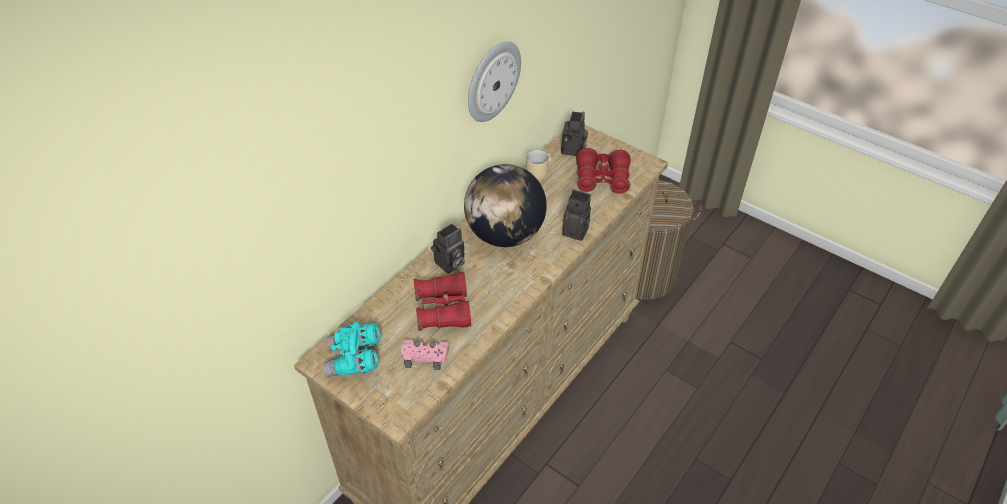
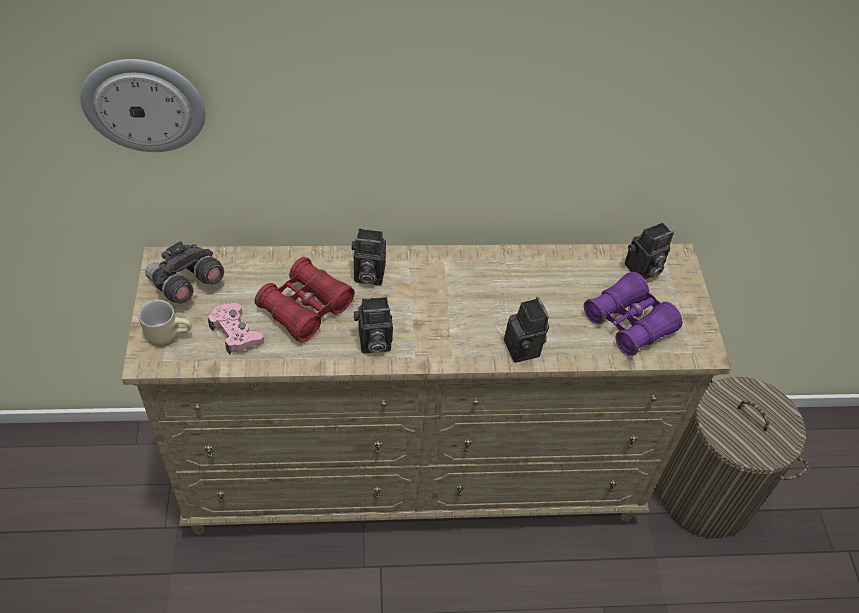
camera: 45 degrees right, 5 degrees up
(354, 360) = (186, 284): turquoise binoculars -> grey binoculars
(492, 81) = (539, 111): wall clock -> wall clock (144, 104)
(504, 293) = (373, 343): none -> camera
(505, 235) = (453, 292): globe -> none
(537, 173) = (571, 262): beige mug -> beige mug (168, 334)
(602, 179) = (628, 323): red binoculars -> purple binoculars

